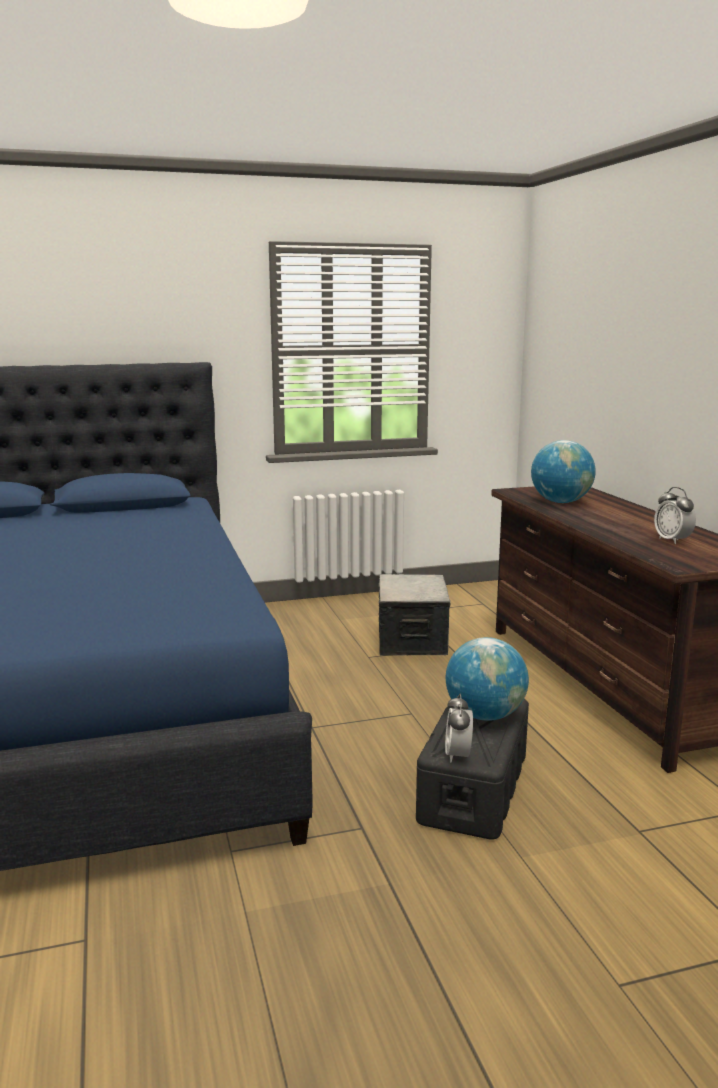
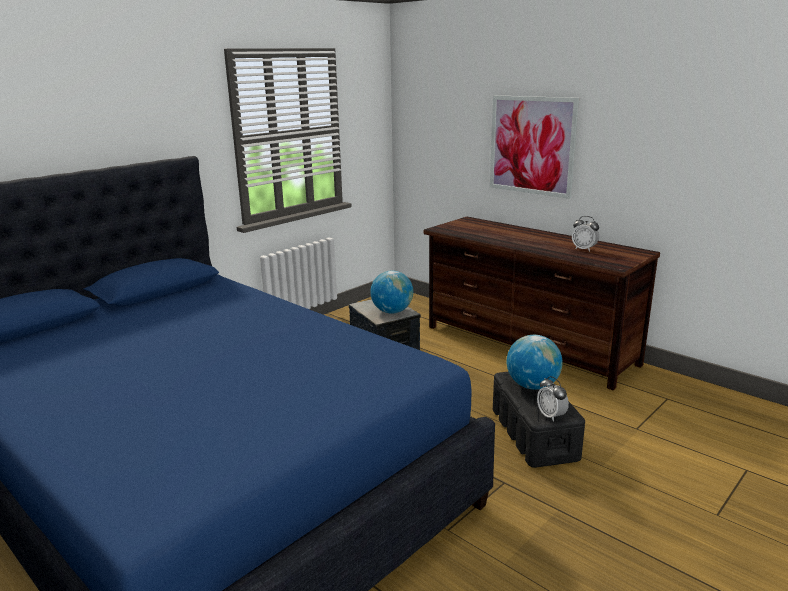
camera: 30 degrees left, 5 degrees up
(561, 502) = (481, 232): globe -> globe (392, 311)
(656, 381) = (531, 145): none -> picture

